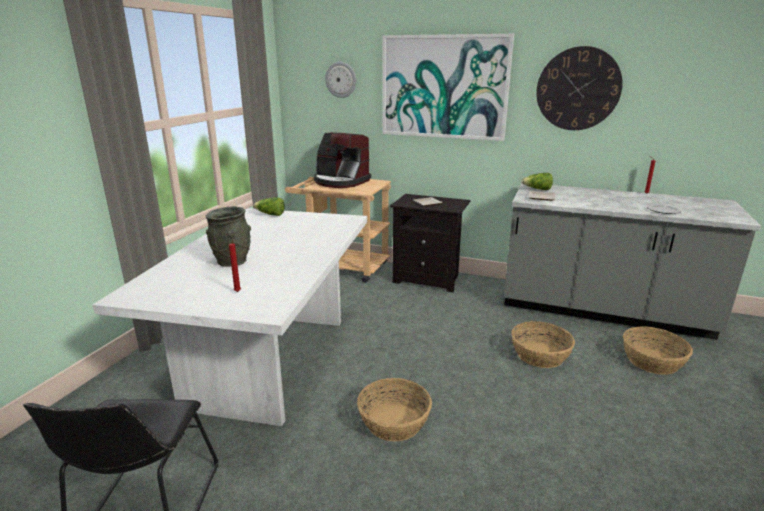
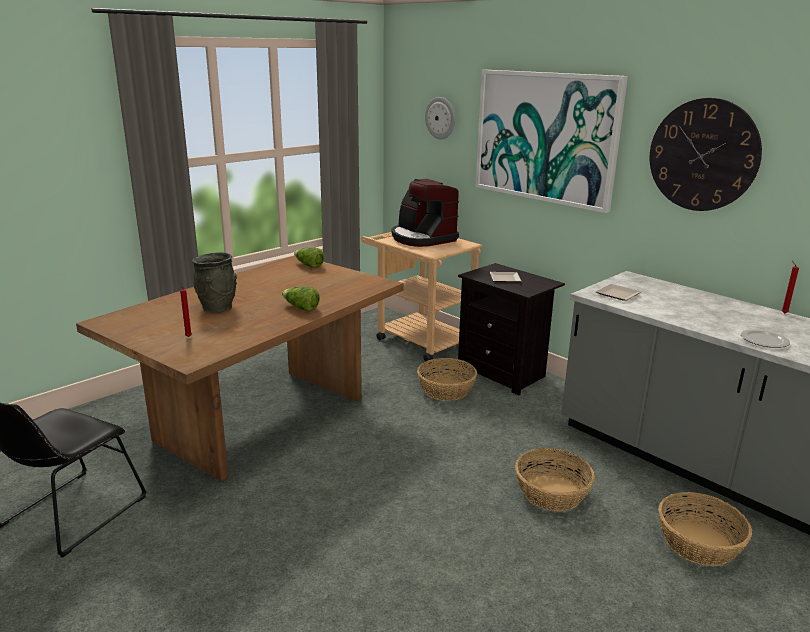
camera: 25 degrees right, 0 degrees up
(269, 359) = (262, 418): white dining table -> brown dining table
(394, 421) = (323, 510): basket -> basket (446, 390)
(537, 189) = (630, 283): lettuce -> lettuce (301, 308)

